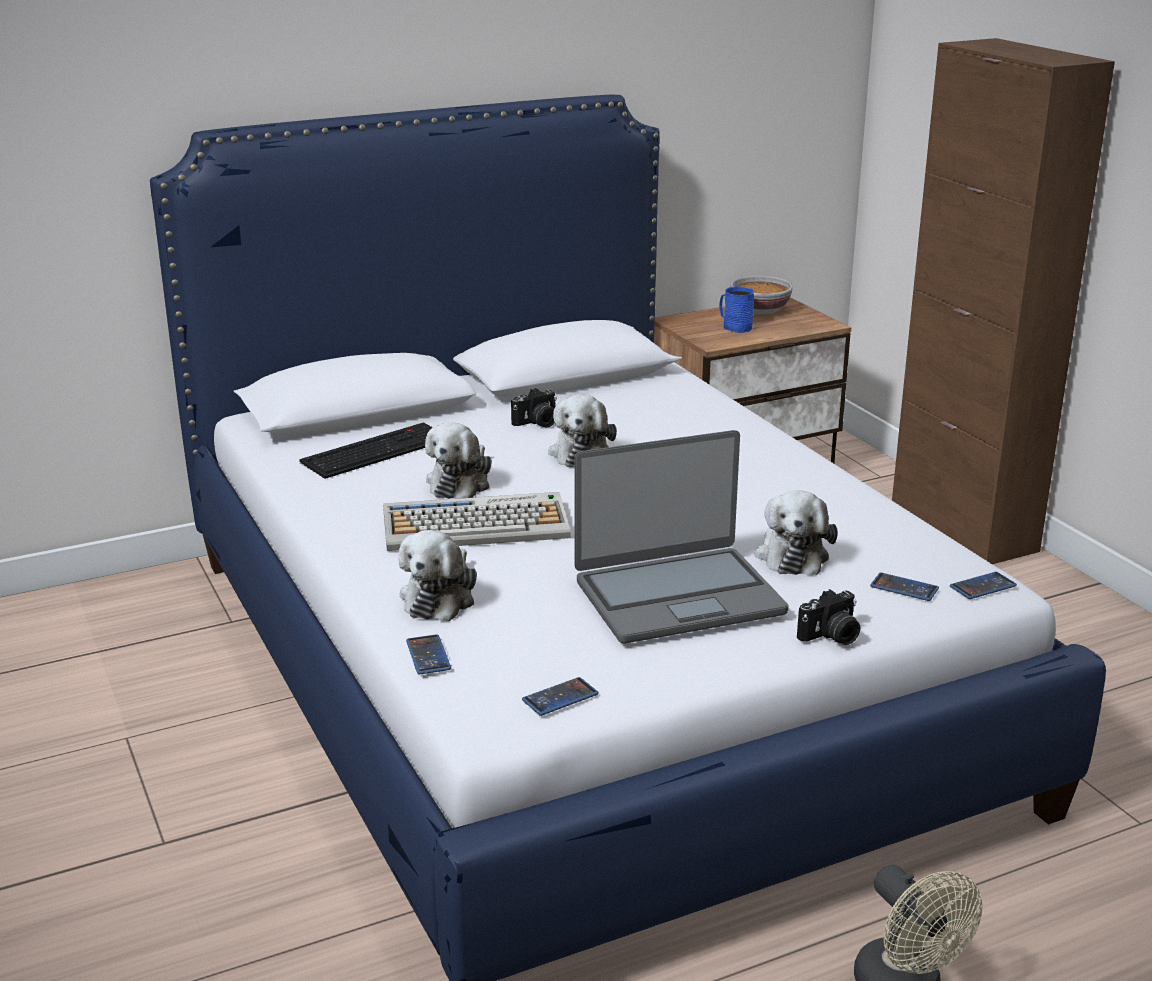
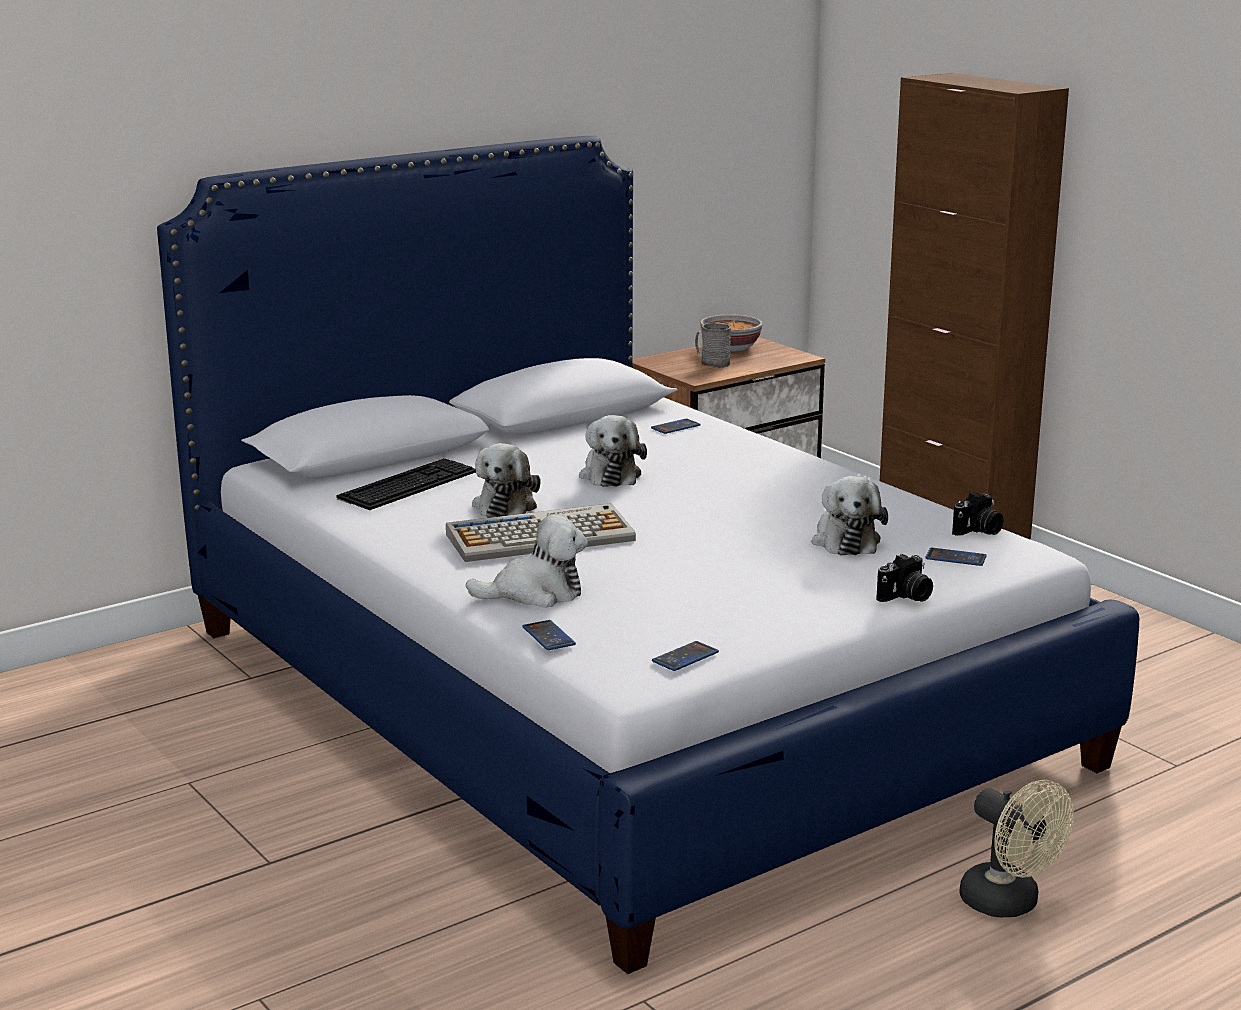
camera: 10 degrees left, 5 degrees down
(440, 597) = (535, 593): plush toy -> plush toy turned 105 degrees counterclockwise
(537, 423) = (556, 453): camera -> camera (978, 531)
(678, 596) = (757, 576): laptop -> none
(734, 327) = (711, 363): blue mug -> grey mug
(983, 586) = (1024, 552): phone -> phone (675, 427)

